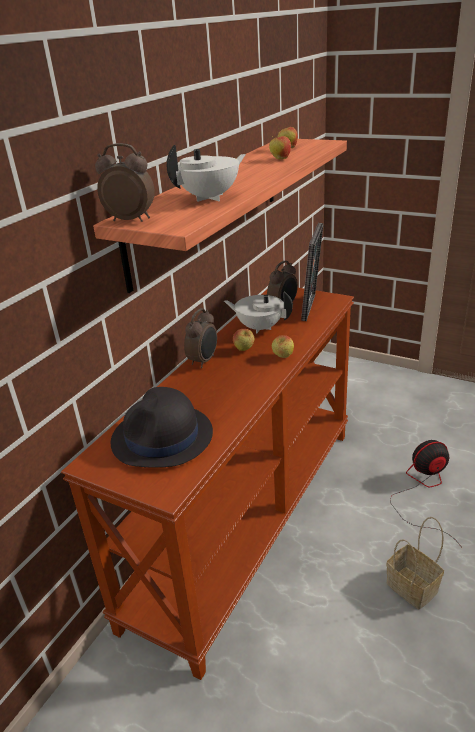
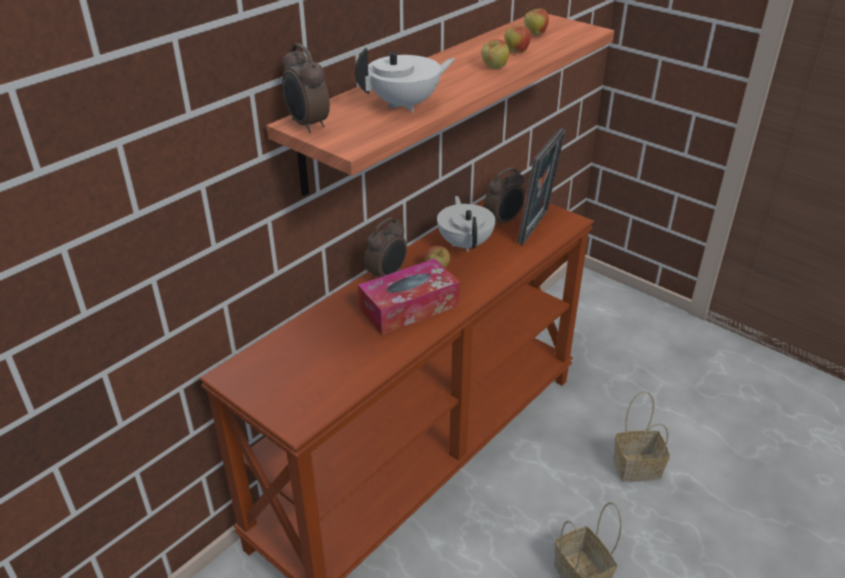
camera: 10 degrees right, 5 degrees up
(131, 220) = (307, 125): alarm clock -> alarm clock turned 150 degrees counterclockwise
(162, 438) = (312, 361): black hat -> none
(232, 381) = (409, 307): none -> tissue box
(259, 327) = (465, 243): white teapot -> white teapot turned 45 degrees clockwise
(283, 357) = (477, 287): apple -> apple (494, 68)
(424, 490) = (638, 466): fan -> basket

